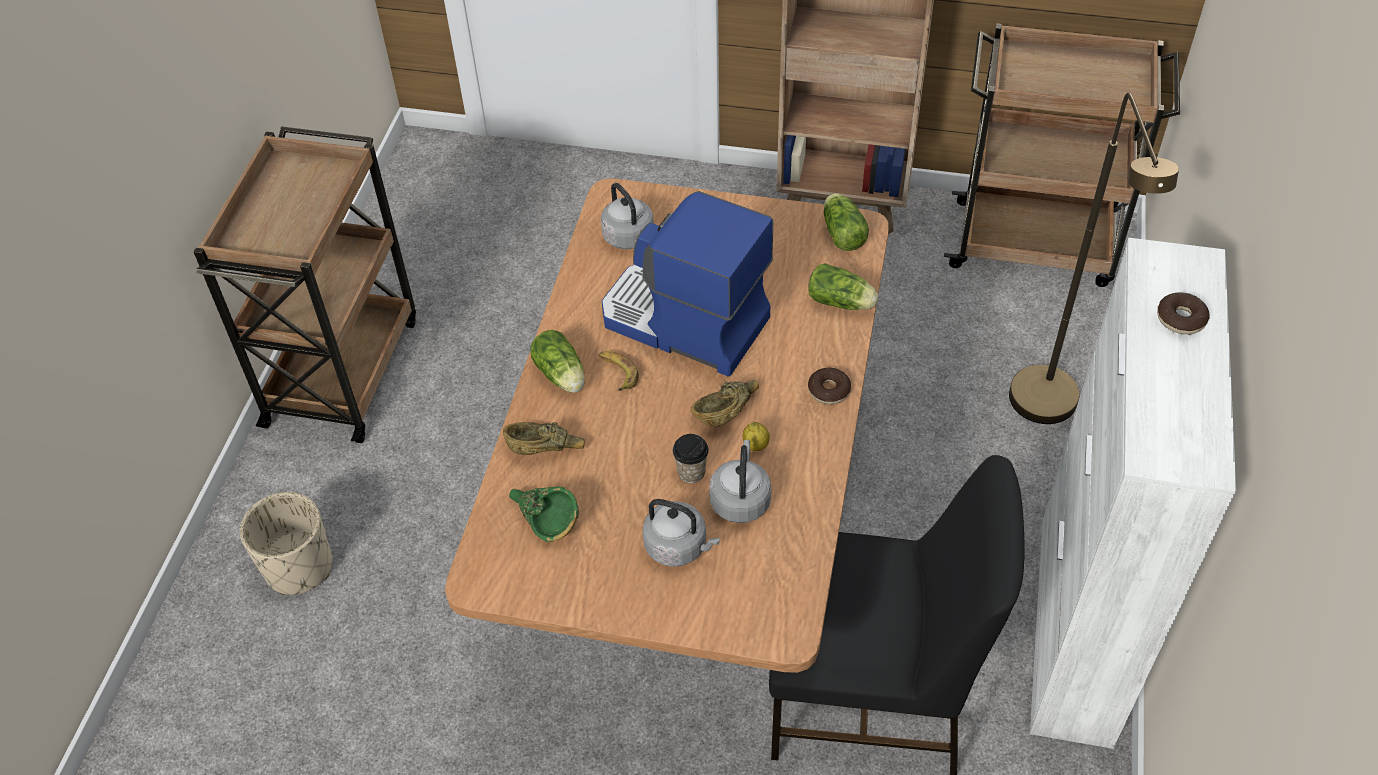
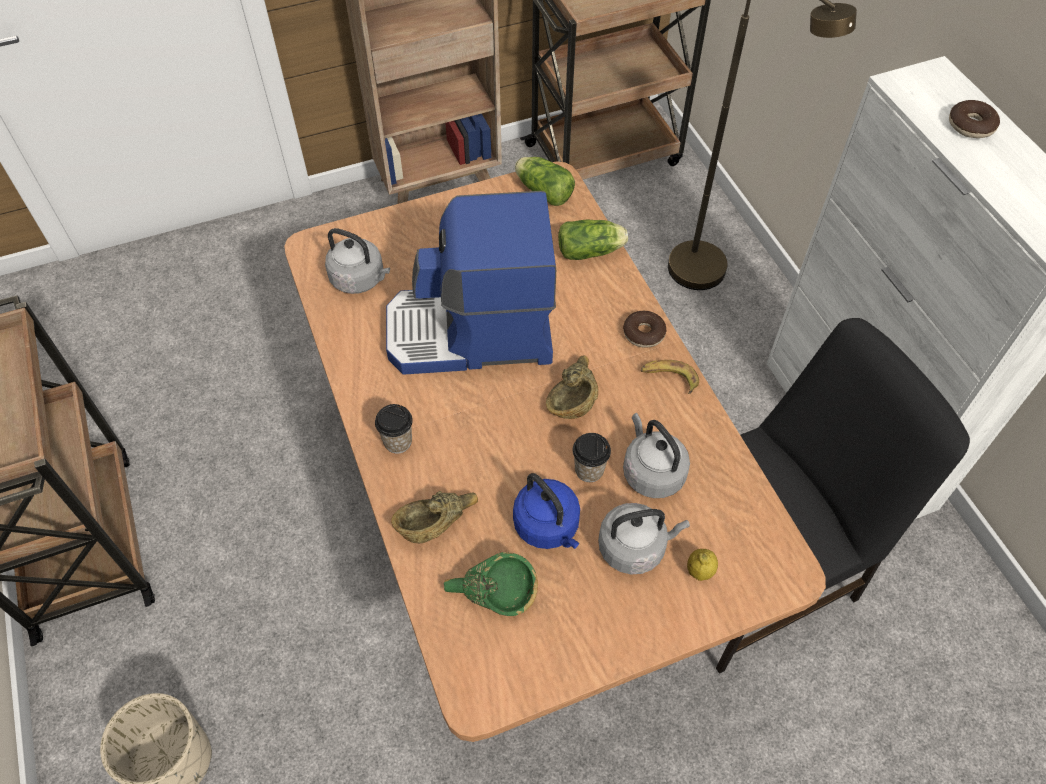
camera: 35 degrees left, 5 degrees up
(562, 376) = (398, 442): lettuce -> cup
(617, 372) = (447, 411): banana -> banana (669, 378)
(624, 496) = (548, 527): none -> blue kettle
(755, 445) = (624, 415): lemon -> lemon (699, 571)

